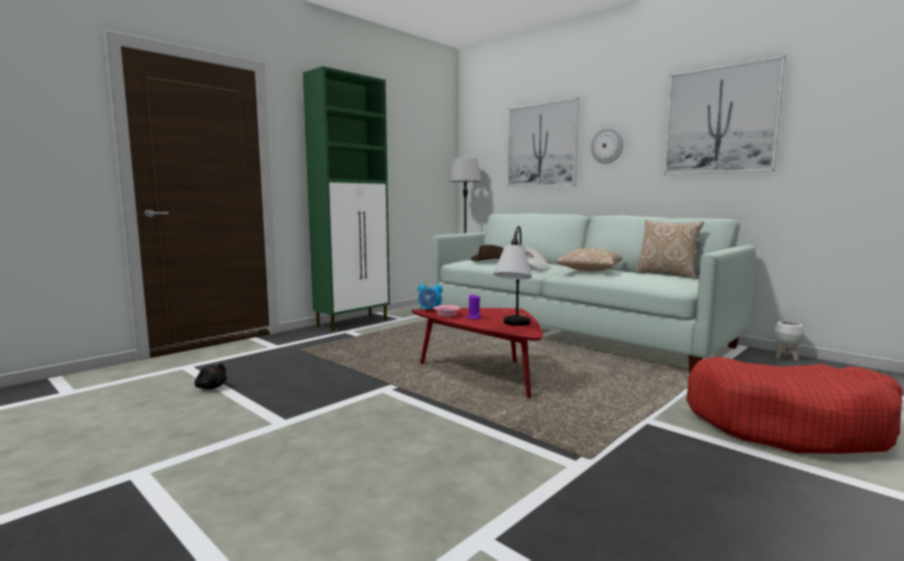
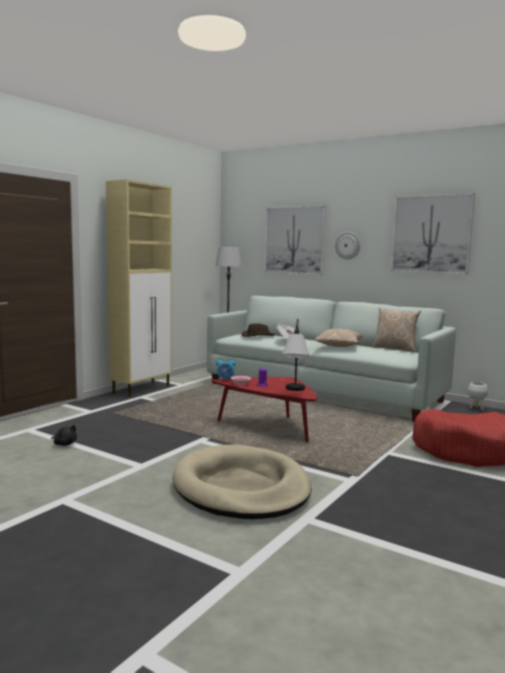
camera: 10 degrees left, 0 degrees up
(353, 322) = (142, 389): green cabinet -> beige cabinet
(401, 469) = (241, 488): none -> beige dog bed

